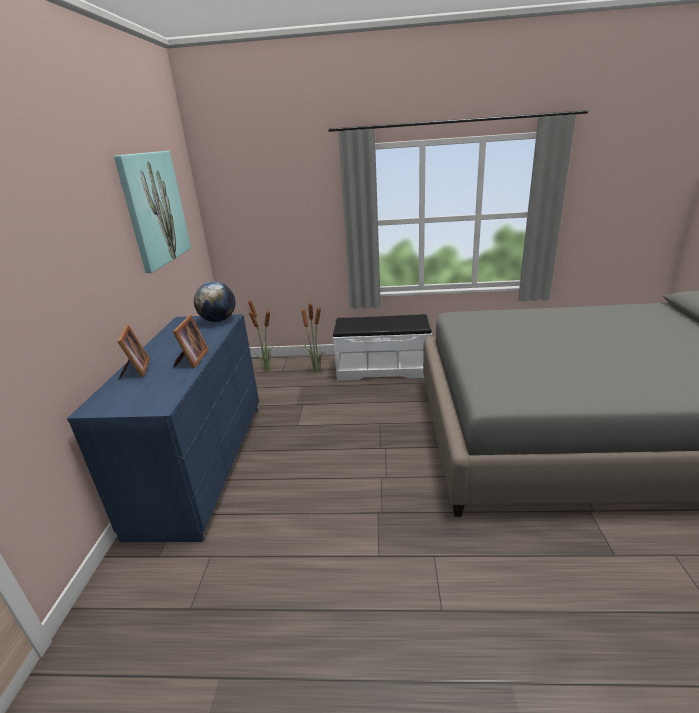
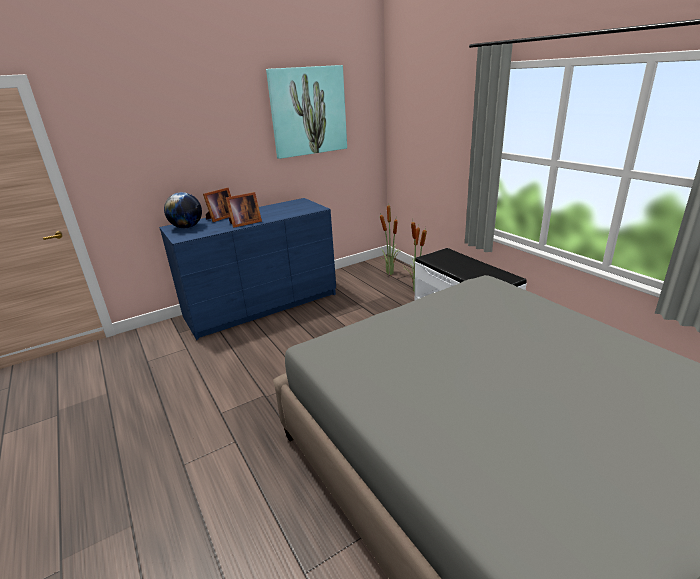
camera: 55 degrees right, 0 degrees up
(218, 320) = (311, 207): globe -> globe (187, 227)

